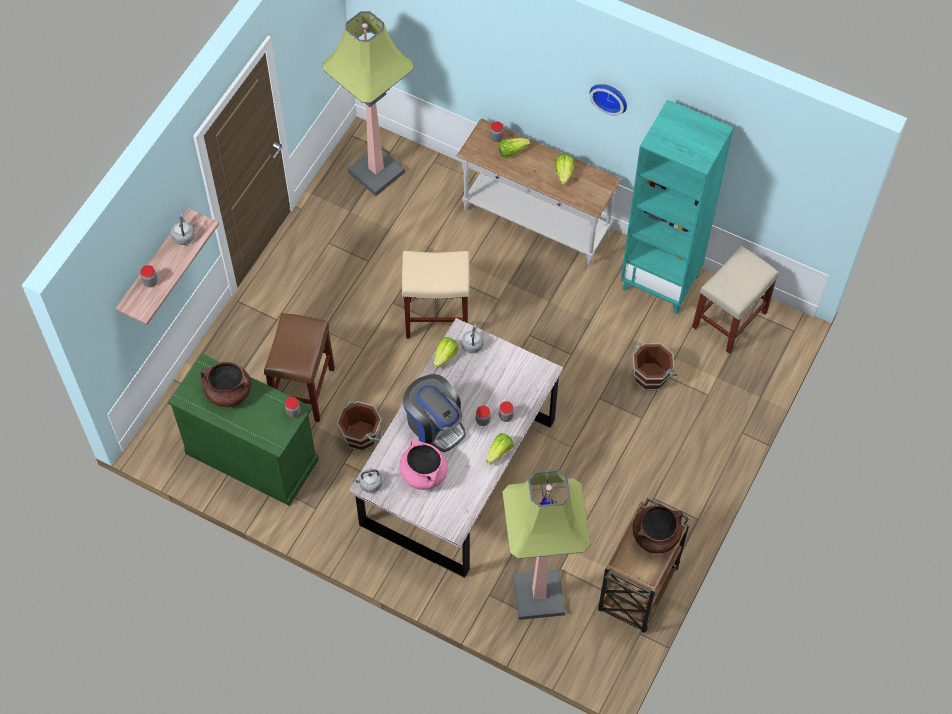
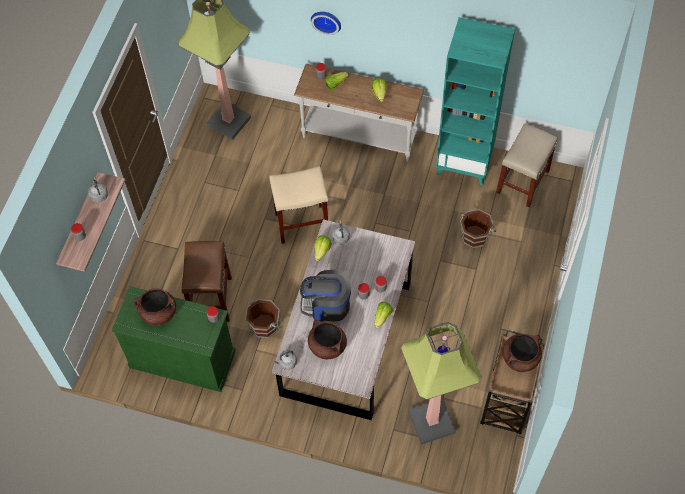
camera: 10 degrees left, 0 degrees up
(423, 473) = (327, 346): pink cooking pot -> brown cooking pot
(435, 424) = (326, 305): coffee machine -> coffee machine turned 150 degrees clockwise
(609, 96) = (409, 24): wall clock -> wall clock (326, 20)

